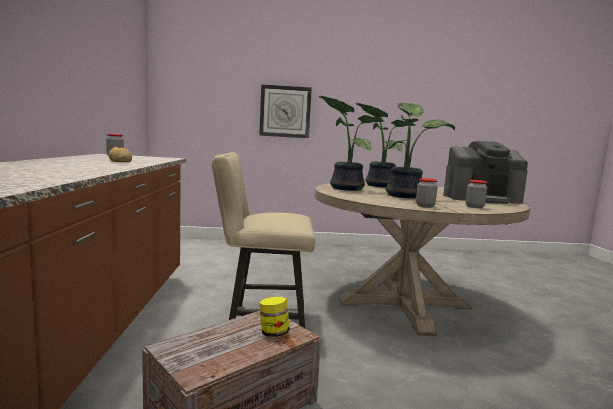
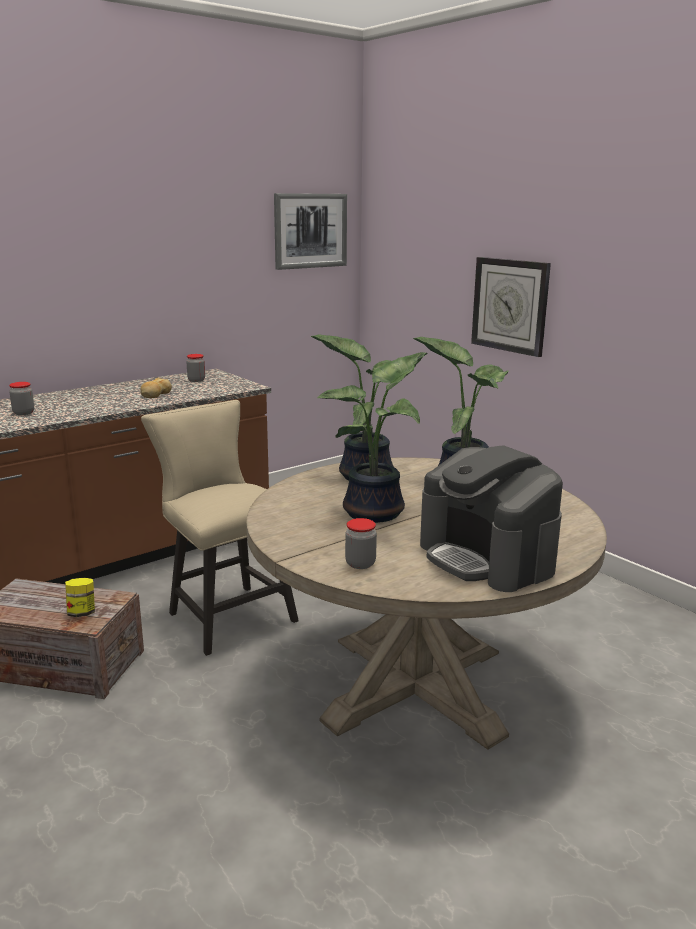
camera: 55 degrees right, 10 degrees up
(132, 57) = (310, 231): none -> picture
(425, 206) = (293, 538): jar -> jar (23, 413)

